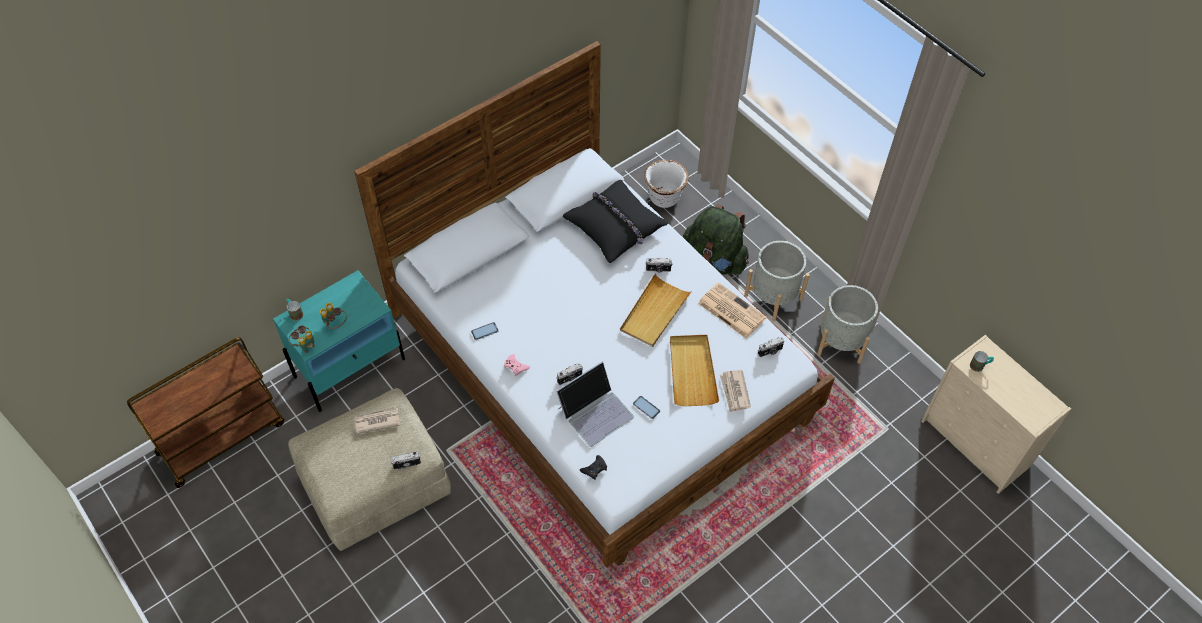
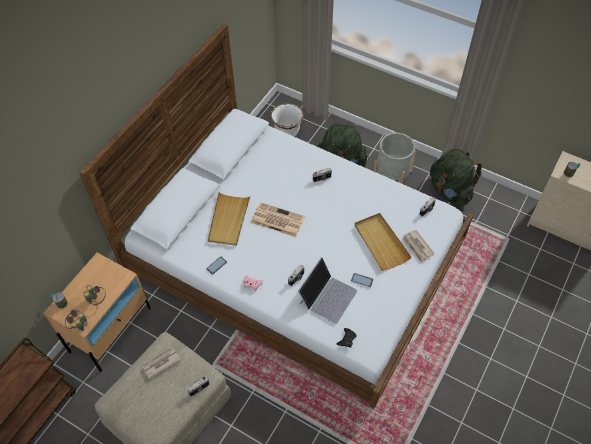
camera: 20 degrees left, 0 degrees up
(350, 367) = (111, 329): turquoise nightstand -> beige nightstand
(615, 226) = (276, 158): black pillow -> none
(654, 313) = (334, 210): beige tray -> beige tray (228, 220)
(730, 310) = (386, 190): newspaper -> newspaper (277, 220)
(841, 342) = (450, 191): grey planter -> green backpack

